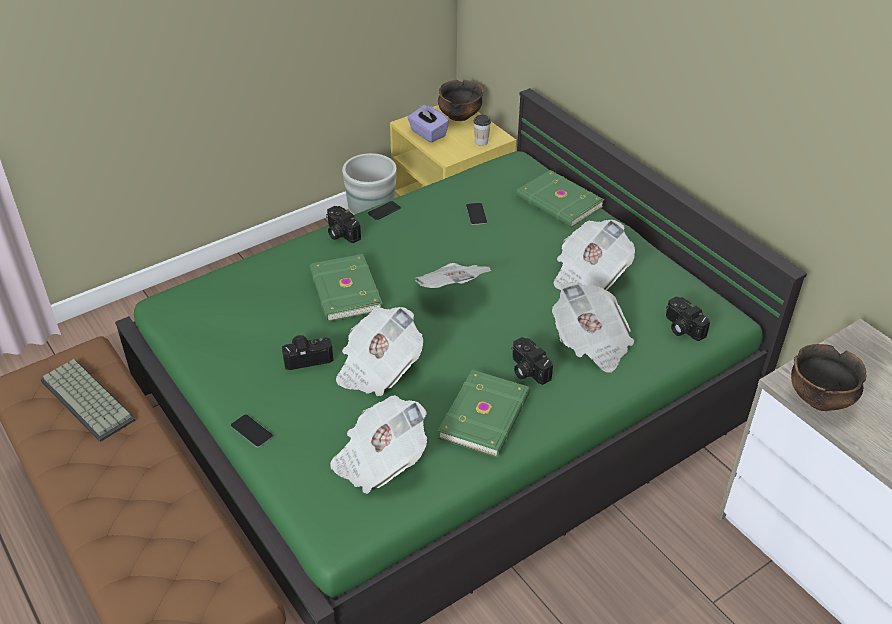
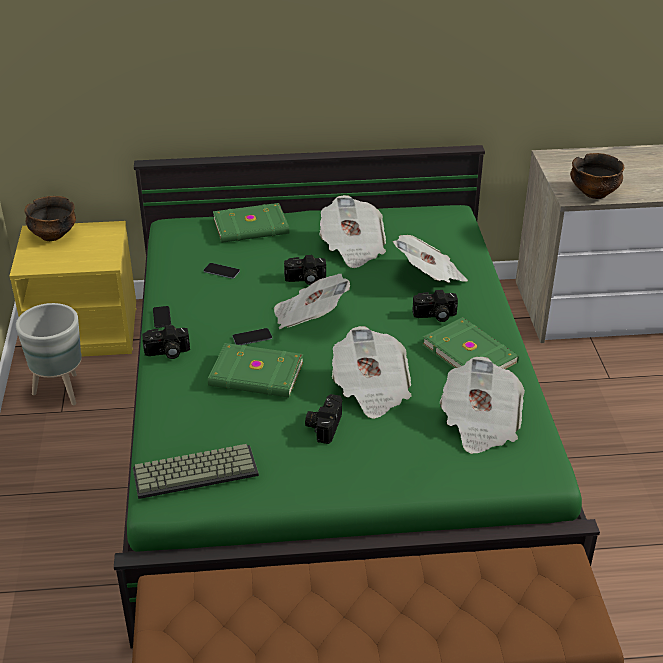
camera: 60 degrees left, 5 degrees down
(90, 400) = (241, 606): keyboard -> keyboard (196, 470)
(251, 431) = (393, 488): phone -> phone (252, 337)
(427, 134) = (57, 261): purple tissue box -> none
(481, 142) = (107, 238): cup -> none
(681, 328) = (446, 233): camera -> camera (305, 280)

